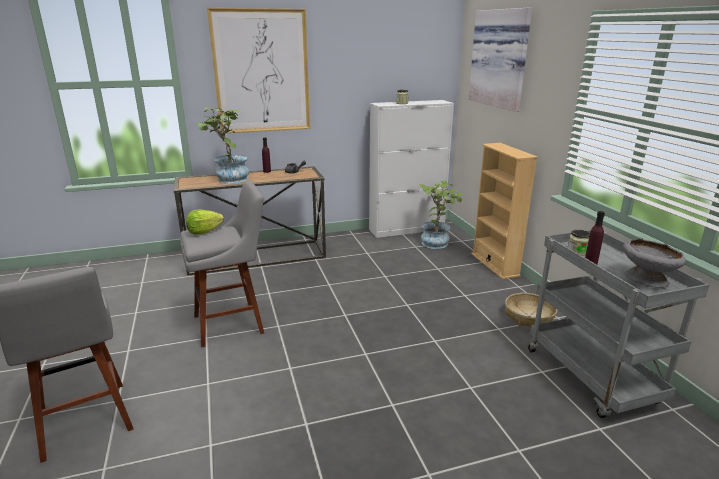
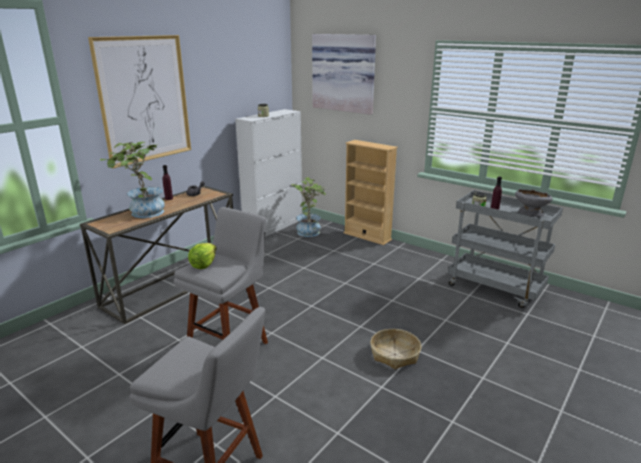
camera: 35 degrees left, 0 degrees up
(529, 316) = (426, 264): basket -> basket (395, 354)

